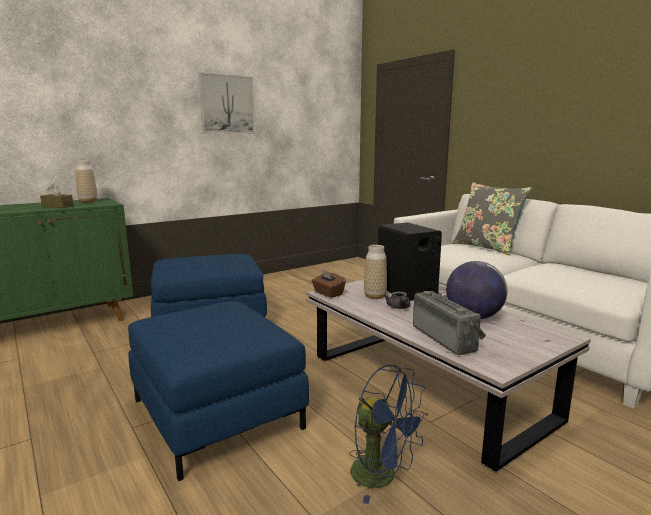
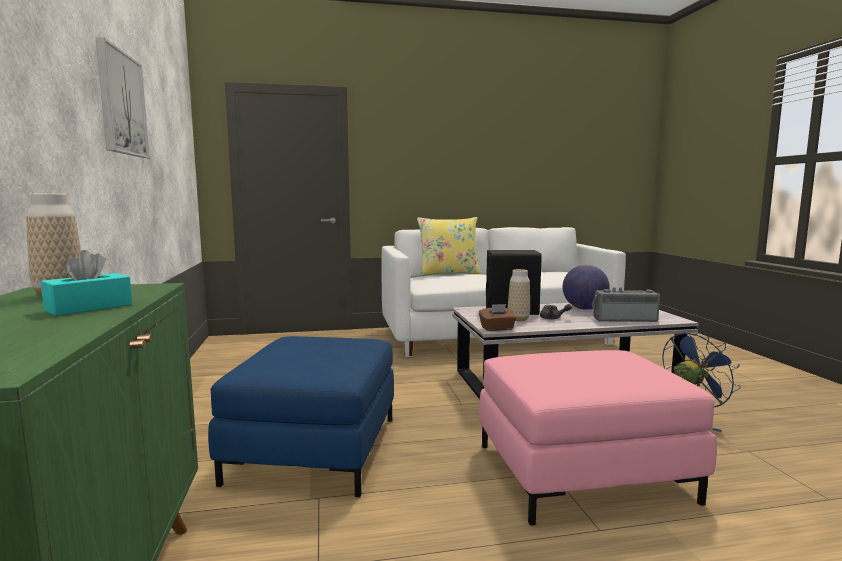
camera: 65 degrees left, 5 degrees down
(57, 206) = (89, 307): brown tissue box -> turquoise tissue box
(216, 414) = (582, 472): blue ottoman -> pink ottoman
(487, 247) = (448, 273): grey pillow -> yellow pillow

